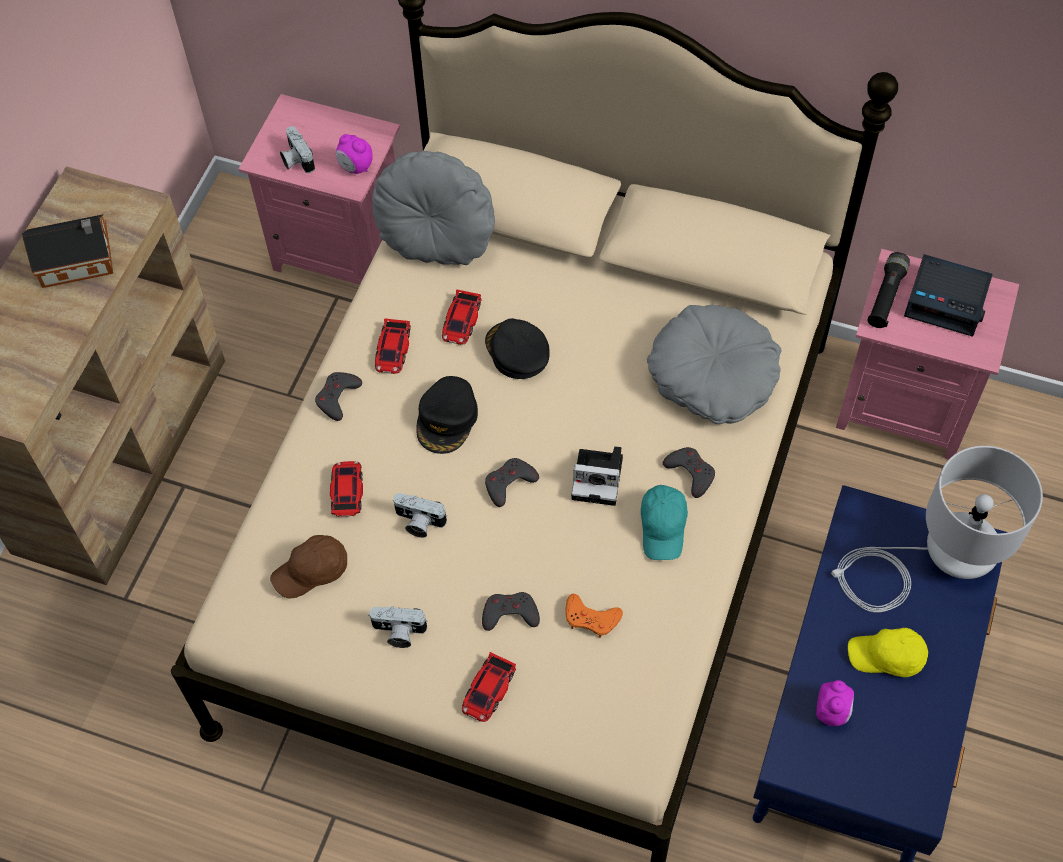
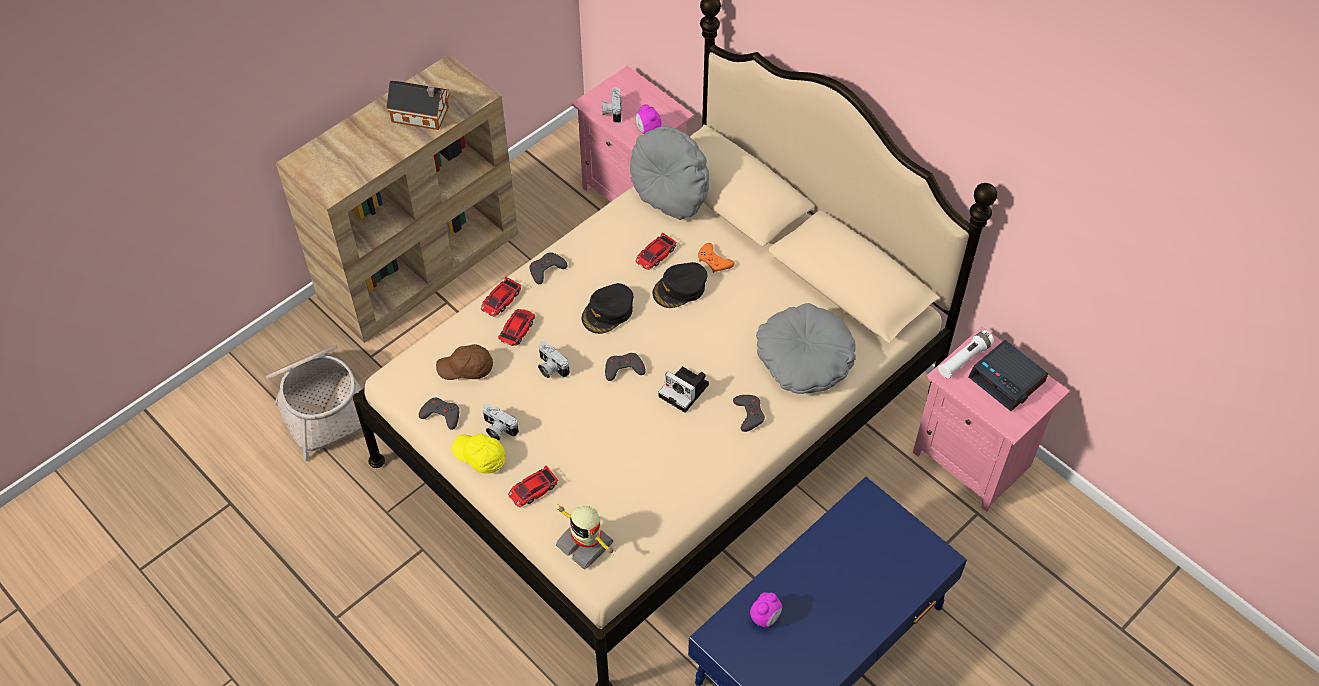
camera: 25 degrees right, 5 degrees down
(96, 690) = (321, 404): none -> basket
(393, 349) = (600, 254): toy car -> toy car (501, 300)
(510, 614) = (575, 449): grey game controller -> grey game controller (441, 415)
(517, 351) = (680, 289): black cap -> black cap turned 120 degrees counterclockwise
(591, 618) = (626, 475): orange game controller -> orange game controller (714, 261)
(593, 728) = (585, 543): none -> toy robot
(663, 527) = (709, 440): turquoise cap -> none
(886, 297) = (964, 359): black flashlight -> white flashlight
(887, 657) = (826, 600): yellow cap -> yellow cap (480, 456)
(925, 565) = (891, 554): white table lamp -> none

